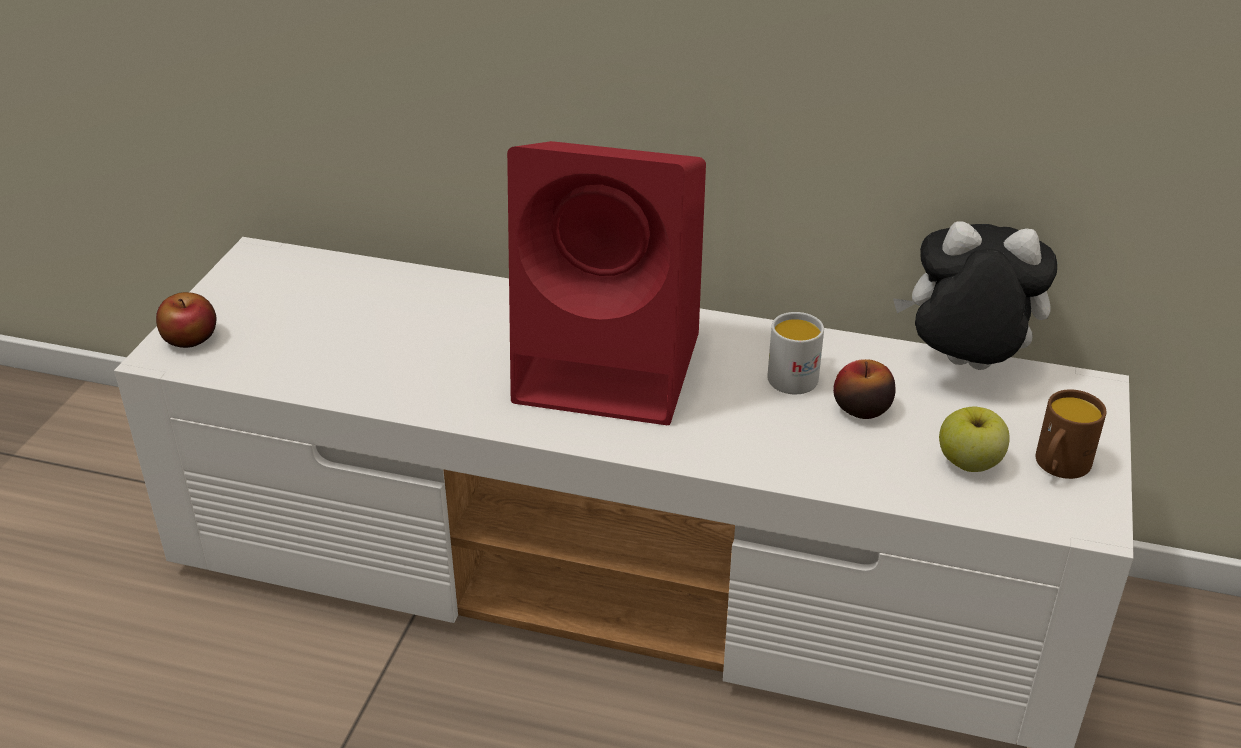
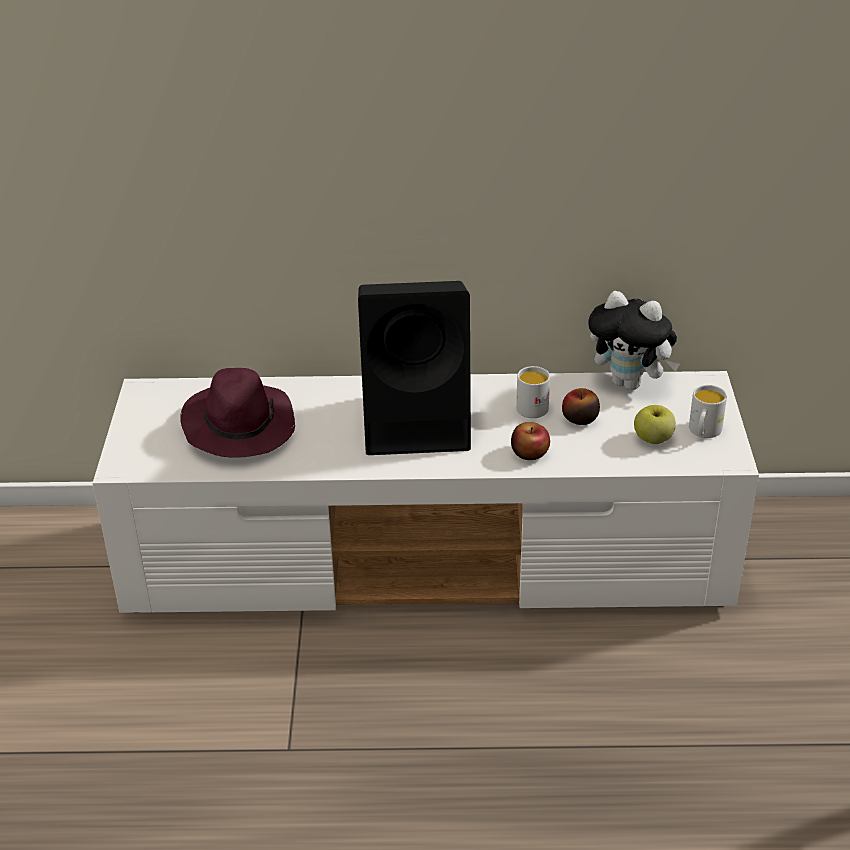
camera: 15 degrees left, 0 degrees up
(191, 338) = (132, 453): apple -> apple (530, 453)
(354, 327) = (238, 426): none -> purple hat
(614, 367) = (419, 421): red speaker -> black speaker
(963, 368) = (630, 383): plush toy -> plush toy turned 150 degrees counterclockwise
(1058, 467) = (703, 432): brown mug -> white mug

